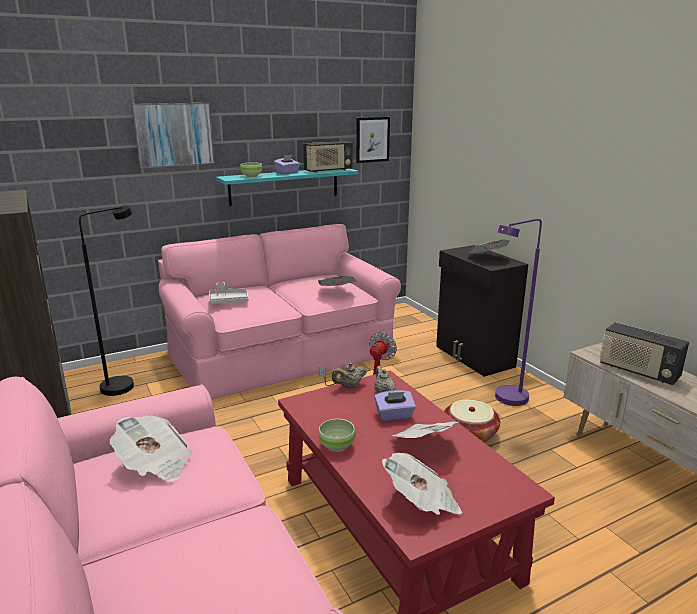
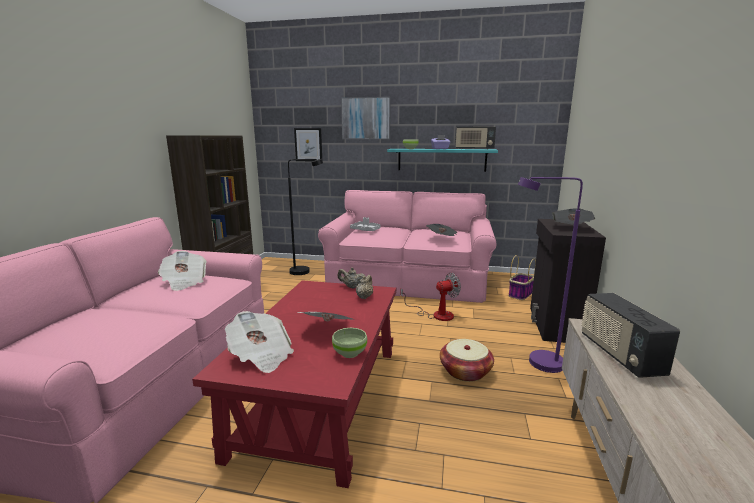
camera: 40 degrees right, 5 degrees down
(337, 446) = (281, 311): green bowl -> green bowl (350, 353)
(372, 139) = (525, 127): picture -> picture (308, 144)
(394, 415) = (345, 309): purple tissue box -> none
(409, 333) = (520, 294): none -> basket

